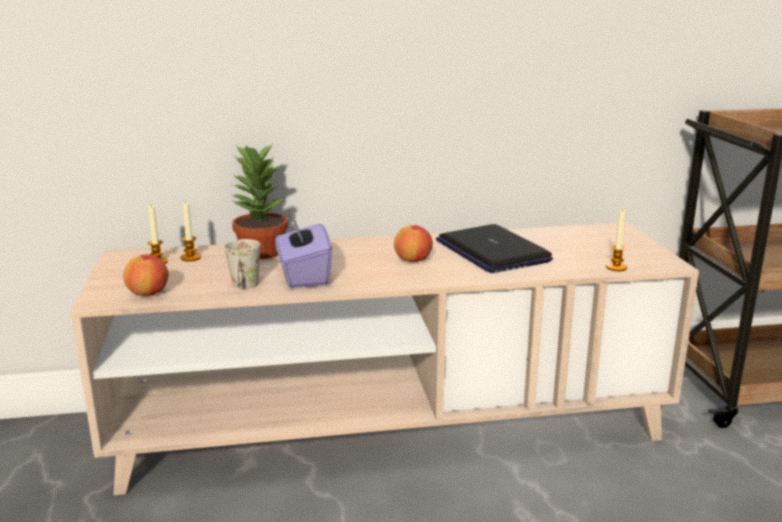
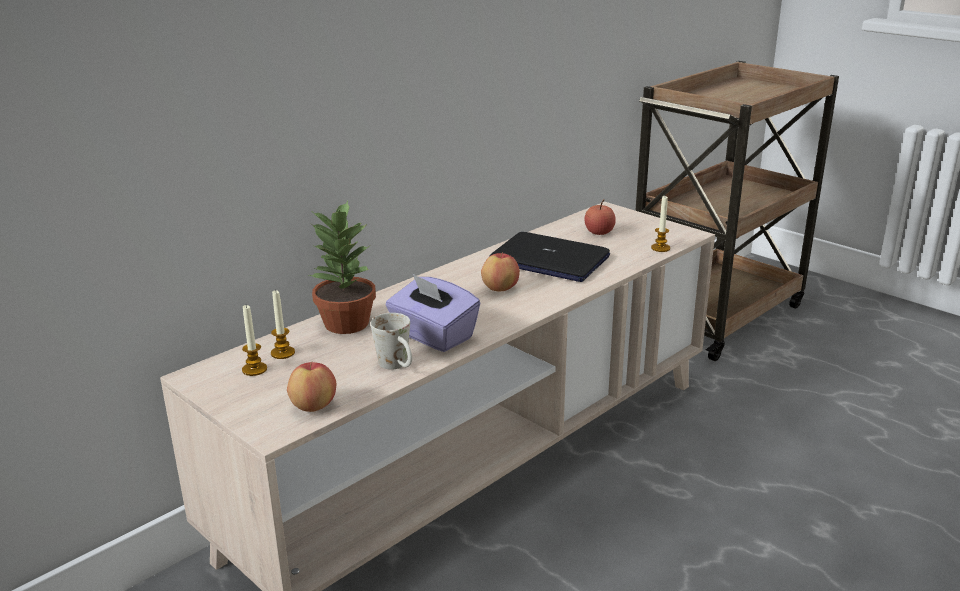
camera: 35 degrees left, 5 degrees up
(577, 243) = (599, 232): none -> apple

